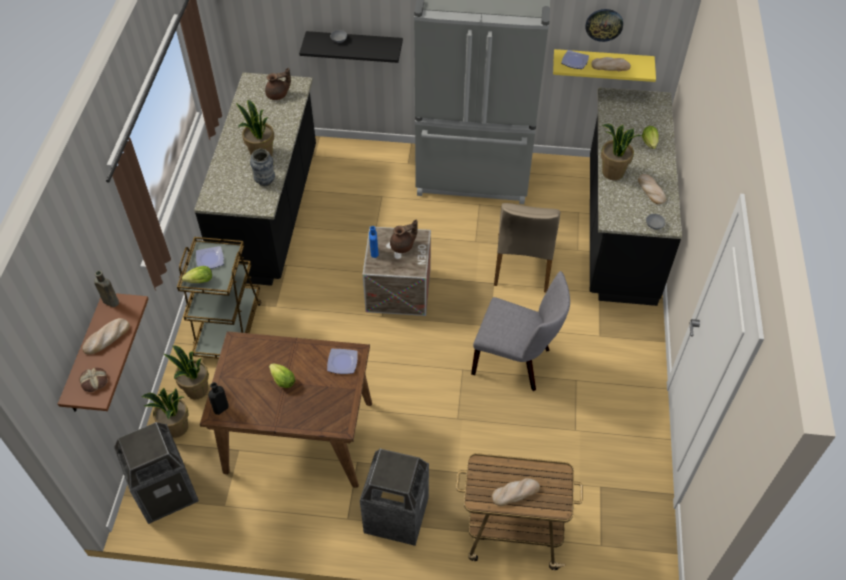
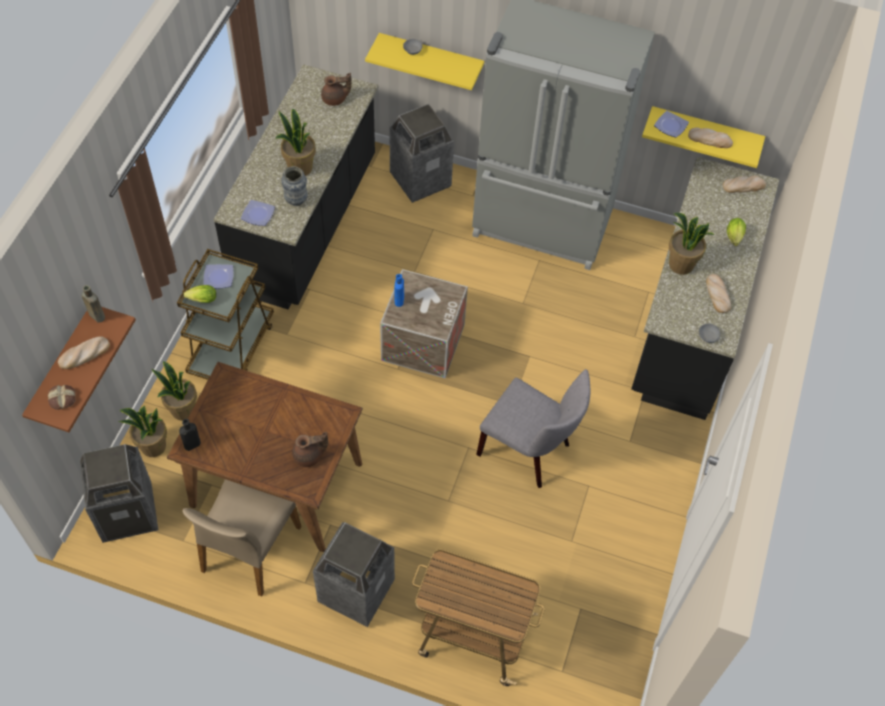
camera: 10 degrees right, 5 degrees up
(281, 379) = (261, 426): lettuce -> none
(343, 362) = (329, 421): plate -> plate (258, 214)
(354, 45) = (431, 58): black shelf -> yellow shelf
(359, 159) = (420, 180): none -> trash can
(403, 246) = (432, 299): brown teapot -> brown teapot (309, 456)
(515, 492) = (472, 600): bread -> bread (743, 186)
(523, 264) = (568, 341): beige chair -> beige chair (249, 549)
(604, 24) = (711, 91): wall clock -> none

